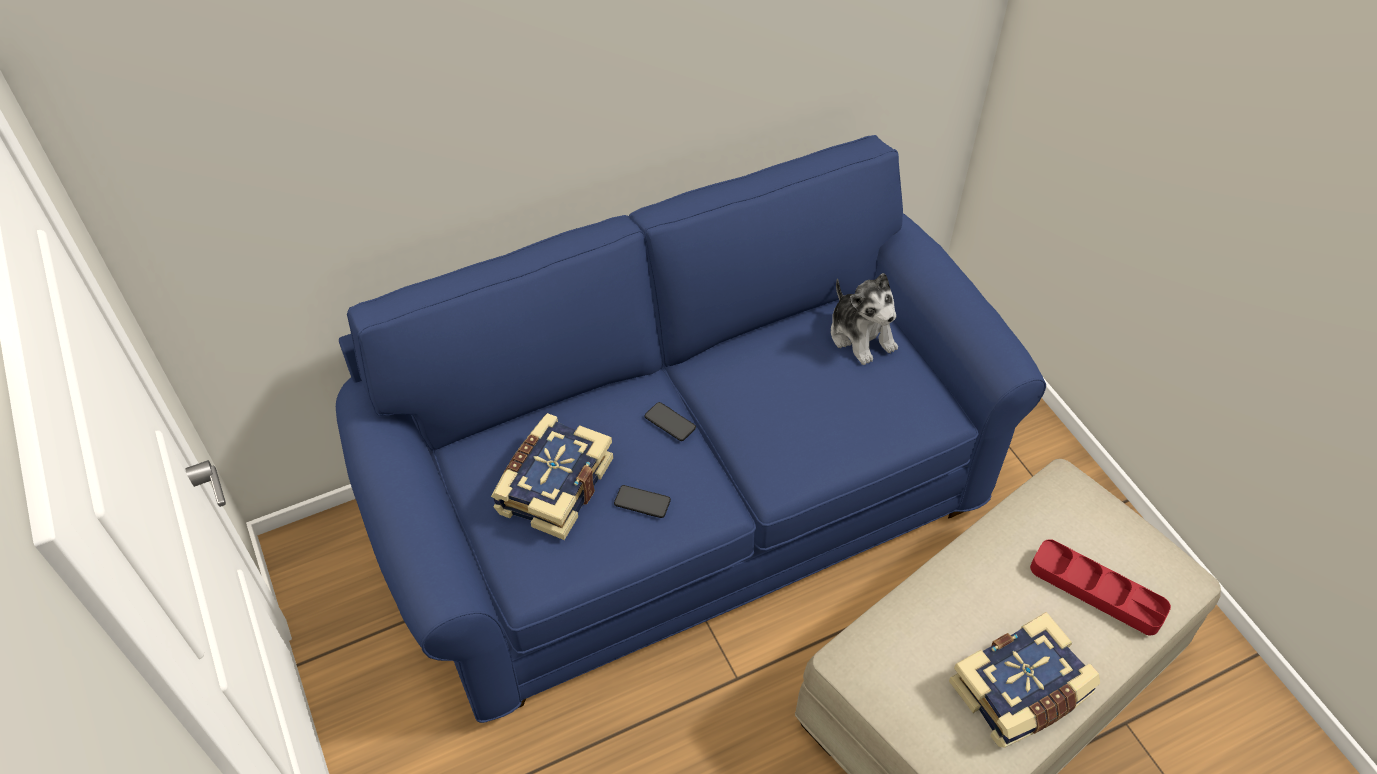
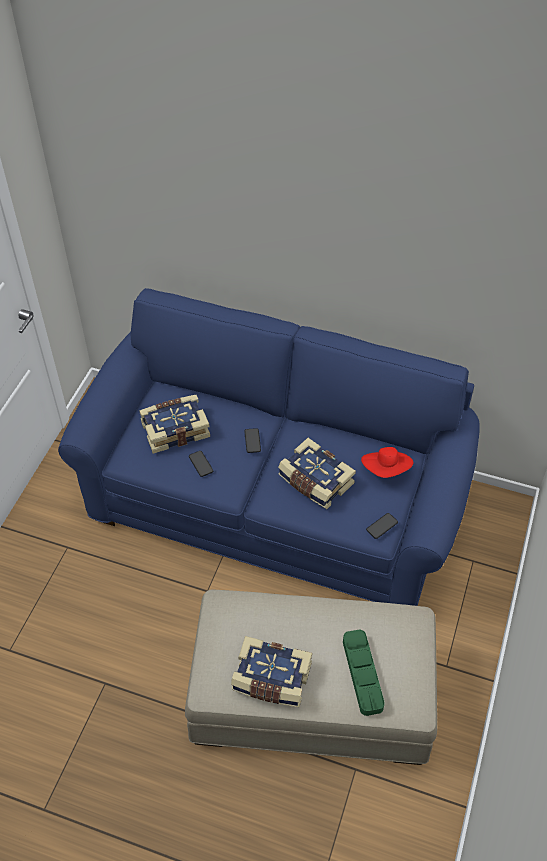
camera: 45 degrees right, 0 degrees up
(803, 412) = (315, 482): none -> book
(861, 335) = (386, 470): plush toy -> red hat
(934, 402) = (382, 526): none -> phone
(1096, 590) = (362, 674): red tray -> green tray

